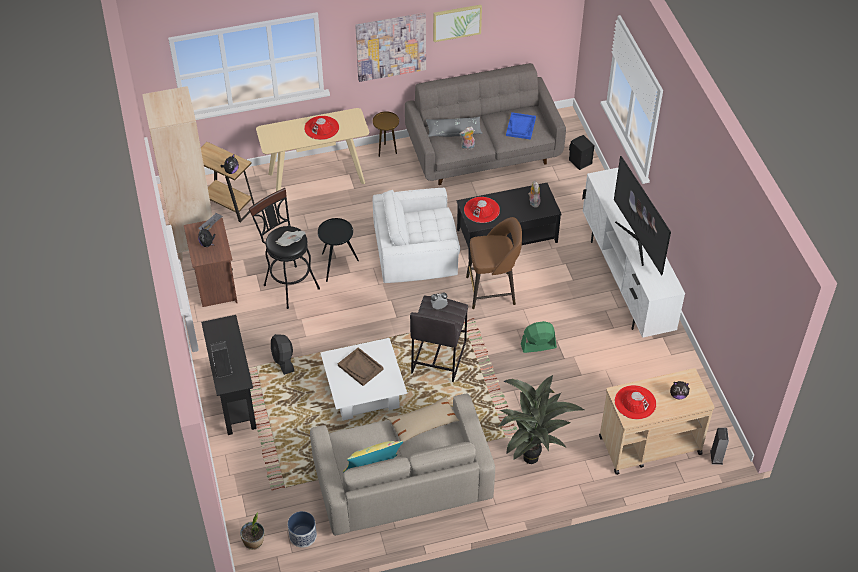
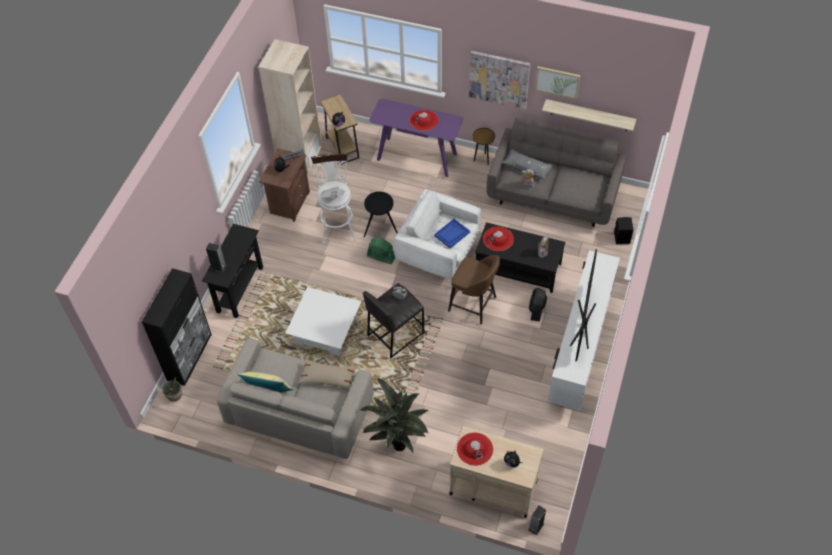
camera: 35 degrees right, 5 degrees up
(236, 494) = (189, 356): none -> black cabinet
(283, 360) = (291, 279): black fan -> black fan (536, 309)
(288, 284) = (337, 226): black stool -> white stool
(303, 536) = (207, 410): planter -> none
(316, 178) = (417, 156): beige console table -> purple console table
(360, 367) = (324, 312): brown tray -> none
(496, 47) = (589, 115): none -> shelf
(521, 127) = (581, 188): blue tray -> blue tray (452, 234)
(538, 346) = (472, 365): green fan -> green fan (381, 256)

